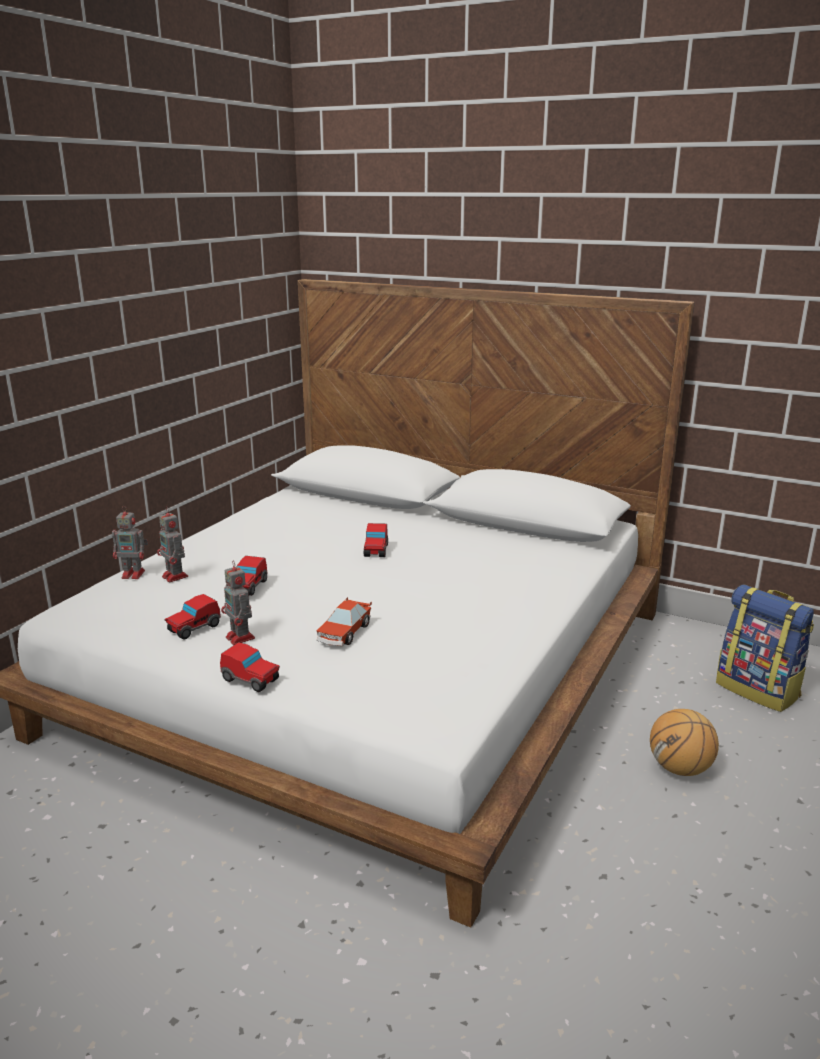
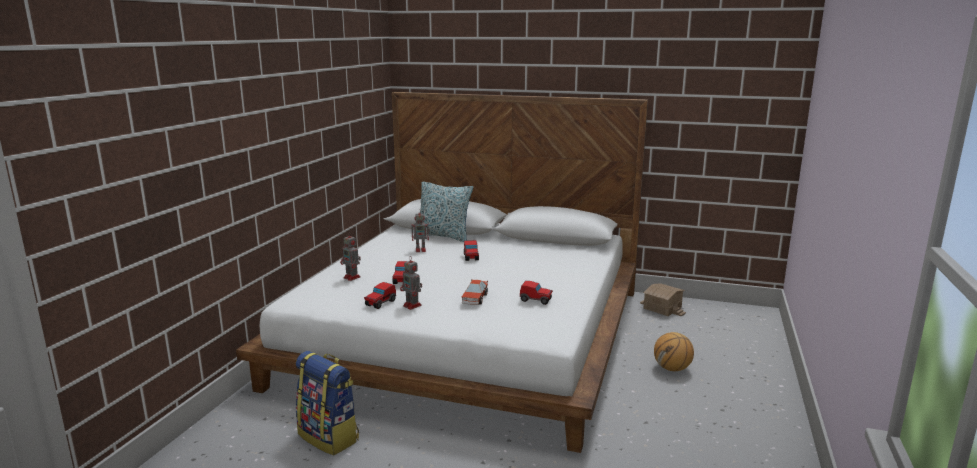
camera: 10 degrees left, 5 degrees down
(134, 574) = (323, 278): toy robot -> toy robot (421, 250)
(251, 680) = (431, 325): toy car -> toy car (536, 300)
(353, 508) = (443, 236): none -> pillow
(695, 646) = (662, 308): none -> toy house
(758, 690) = (705, 327): backpack -> backpack (330, 437)

